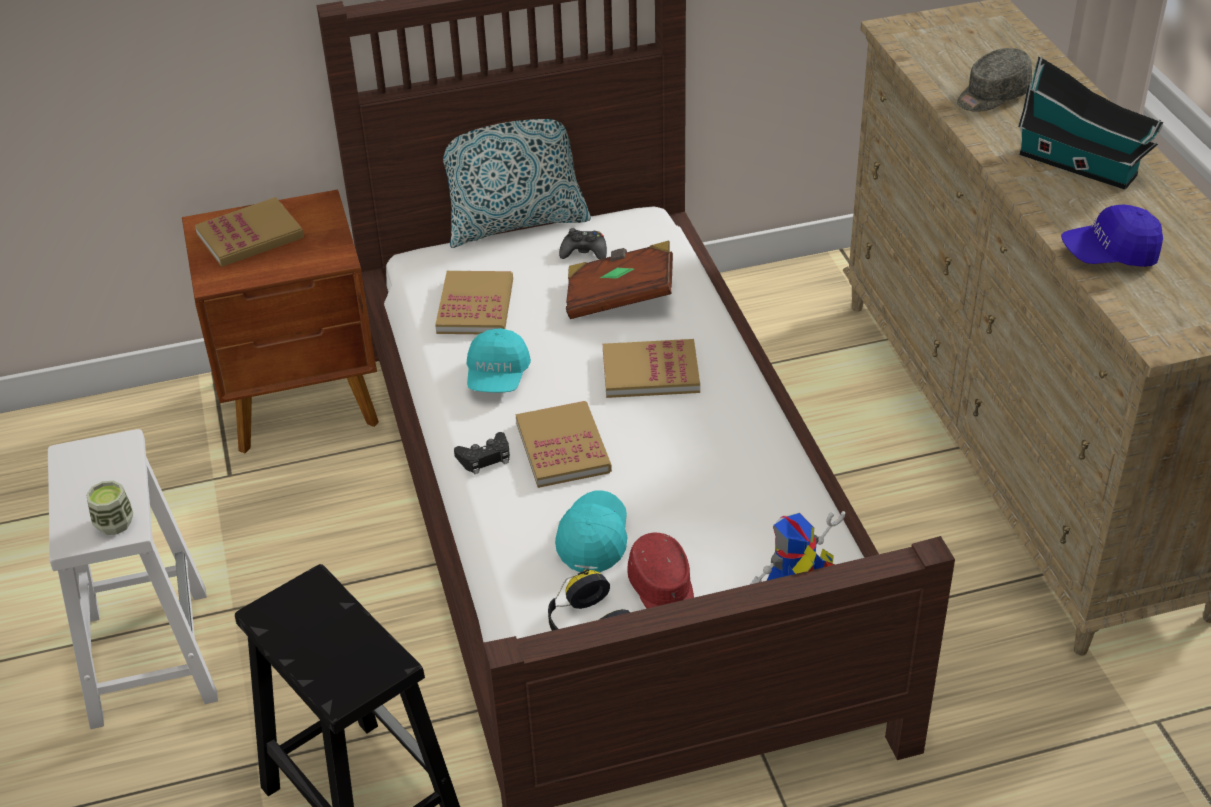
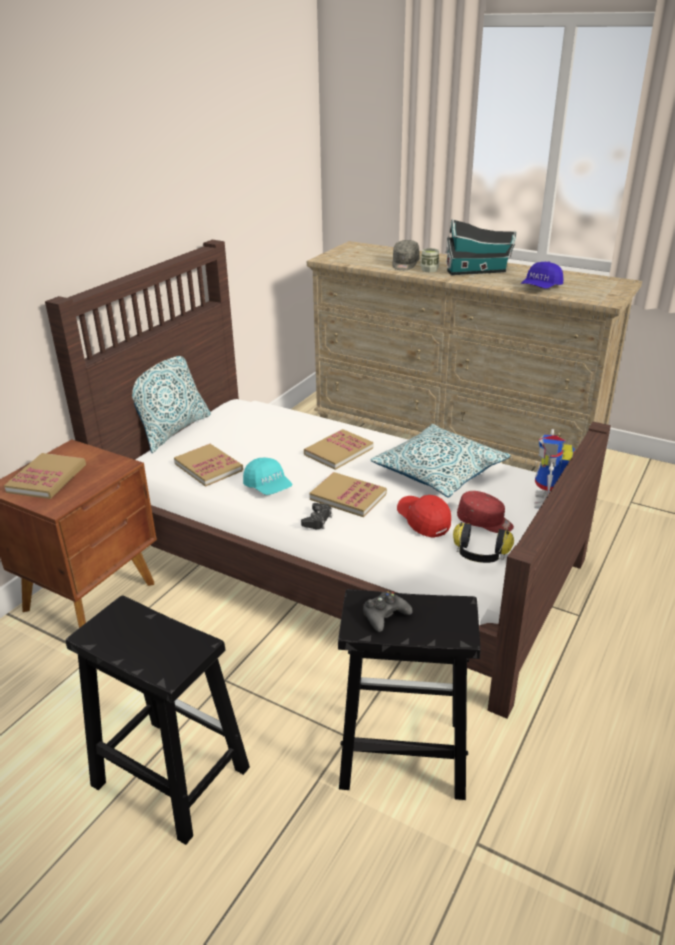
camera: 45 degrees left, 10 degrees down
(114, 523) = (186, 647): cup -> cup (429, 270)
(149, 654) = (168, 776): white stool -> black stool
(584, 252) = (230, 425): black game controller -> black game controller (385, 616)
(593, 540) = (423, 521): turquoise cap -> red cap
(620, 298) = (277, 433): brown book -> none
(725, 482) = (439, 472): none -> pillow

